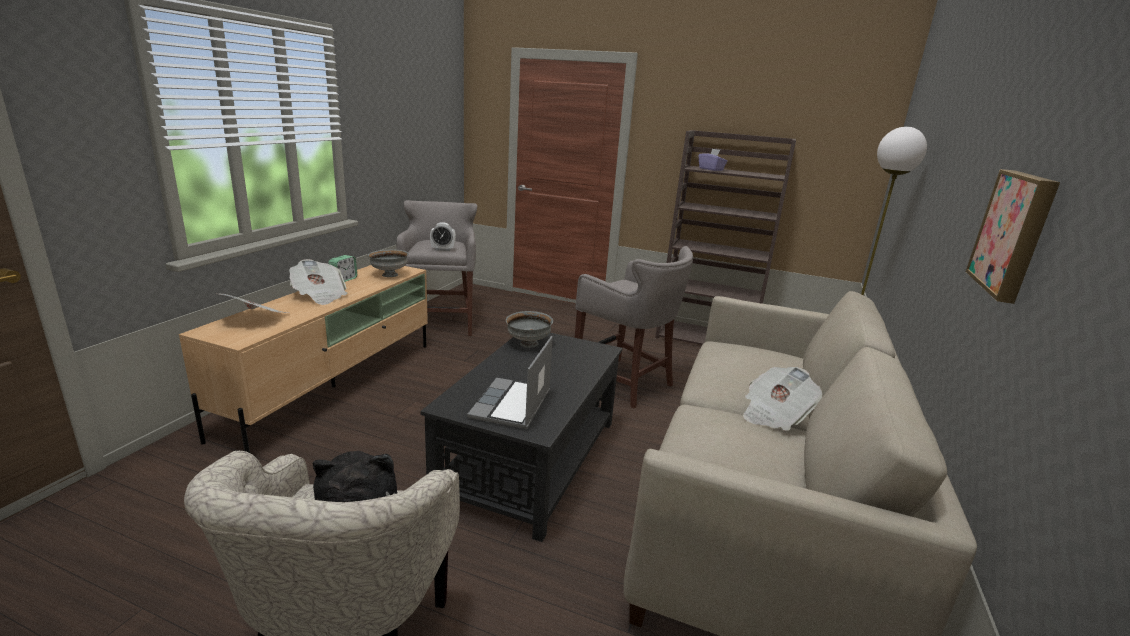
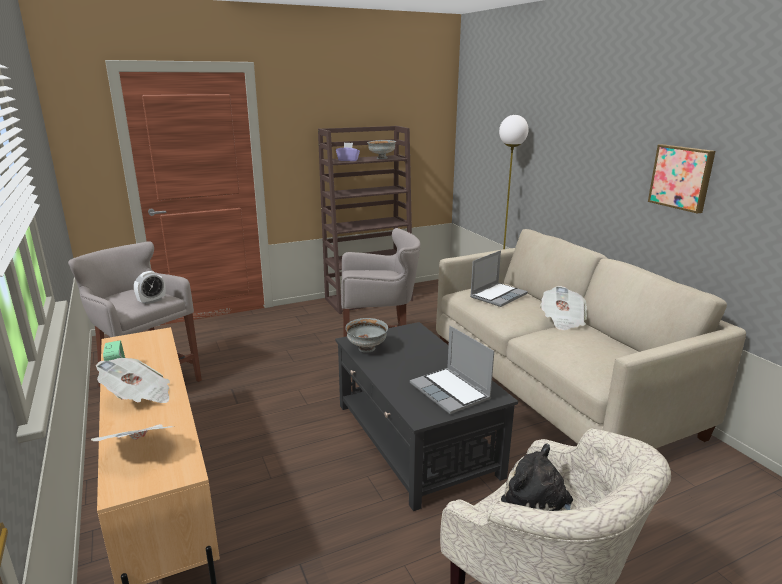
camera: 45 degrees left, 0 degrees up
(389, 275) = (151, 347): grey bowl -> grey bowl (381, 158)
(752, 361) = (498, 295): none -> laptop

